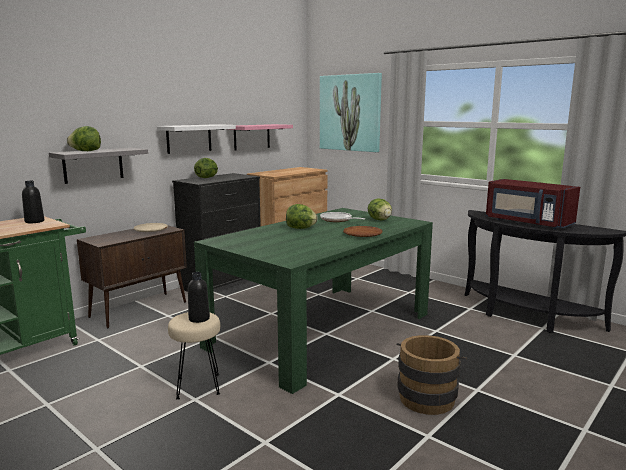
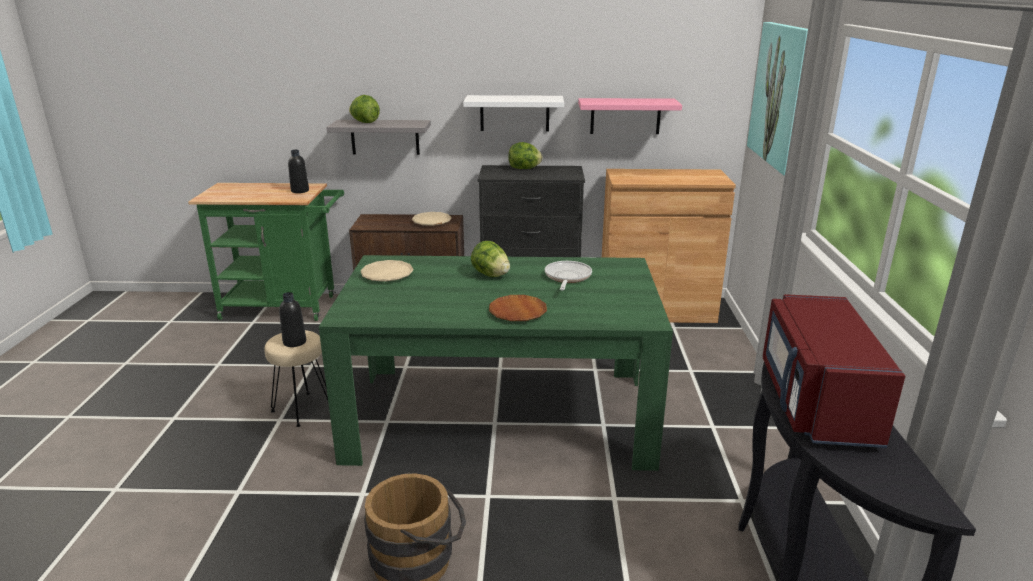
camera: 50 degrees right, 10 degrees up
(245, 243) = (387, 274): none -> beige plate
(380, 220) = (614, 298): lettuce -> none

